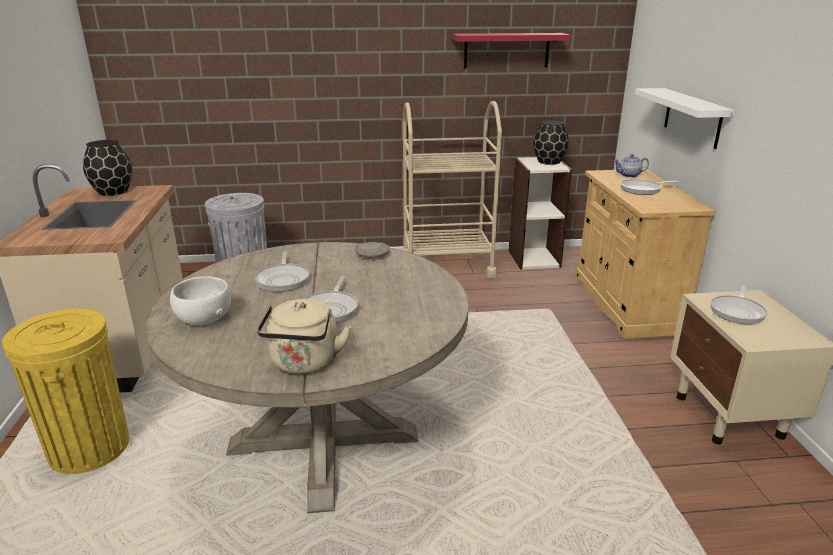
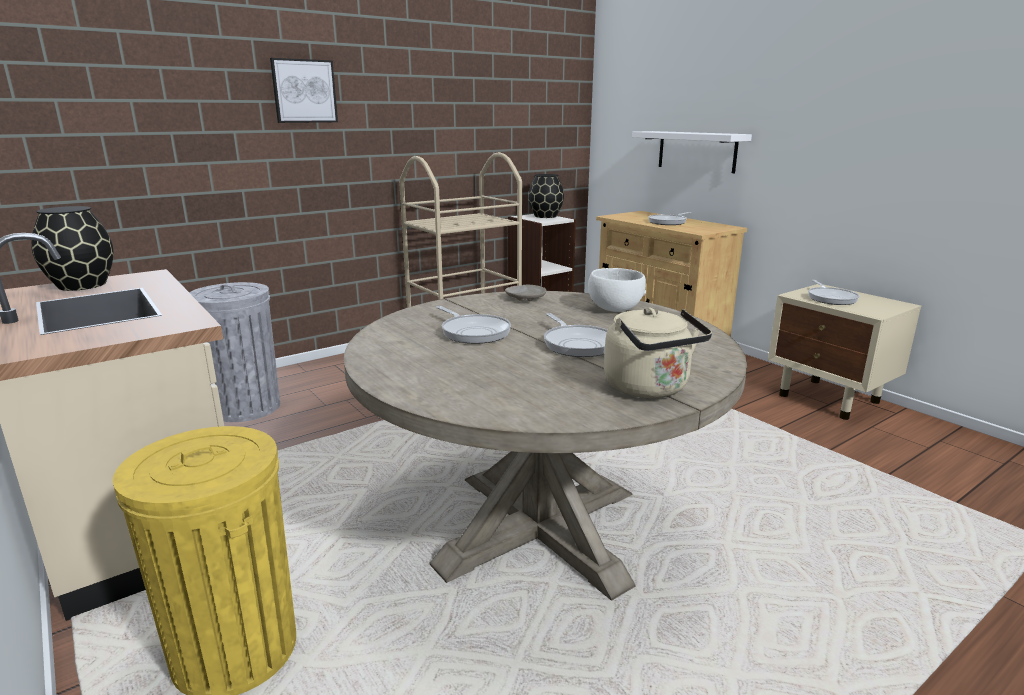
camera: 30 degrees left, 5 degrees down
(204, 319) = (455, 382): white bowl -> white bowl (614, 309)
(325, 44) = (304, 91): none -> picture
(506, 50) = (492, 102): red shelf -> none
(629, 175) = (638, 215): teapot -> none

